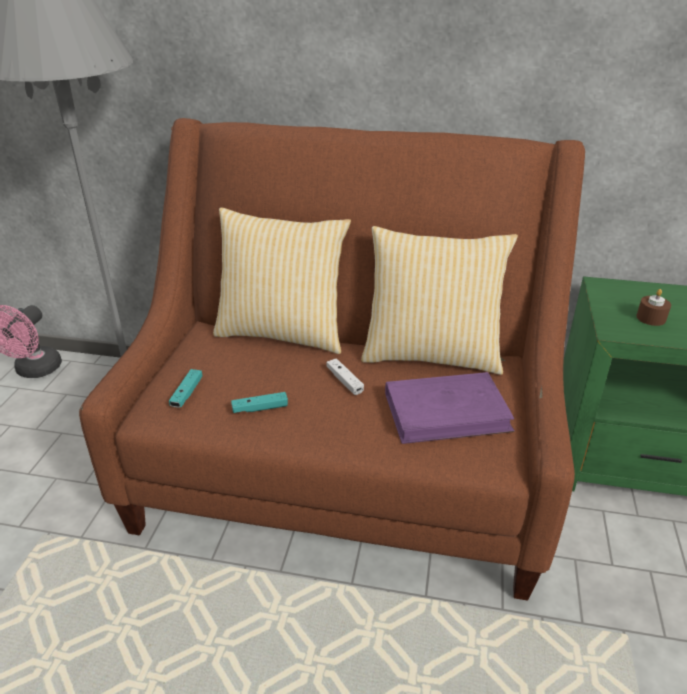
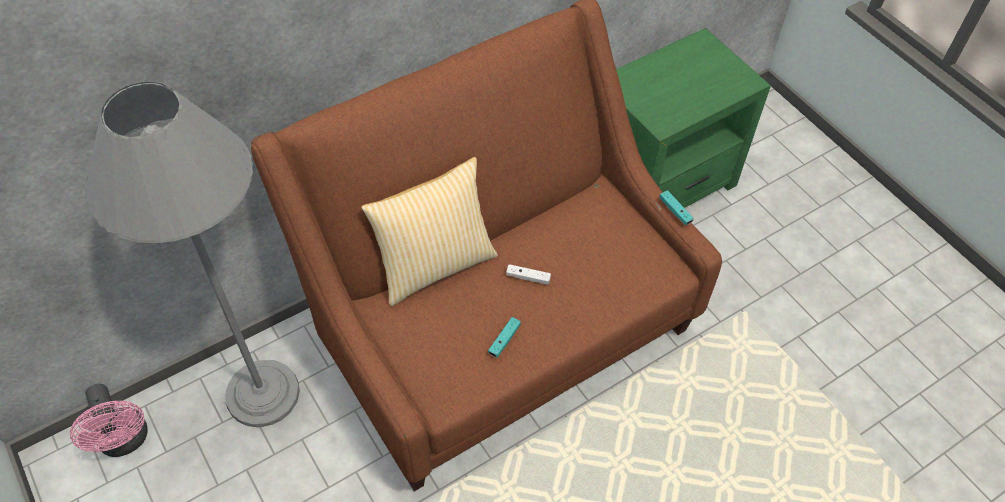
camera: 45 degrees left, 20 degrees up
(187, 393) = (442, 367): turquoise game controller -> turquoise game controller (675, 211)
(431, 354) = (553, 213): pillow -> none
(447, 412) = (612, 256): purple book -> none
(651, 318) = (670, 98): brown candle -> none

